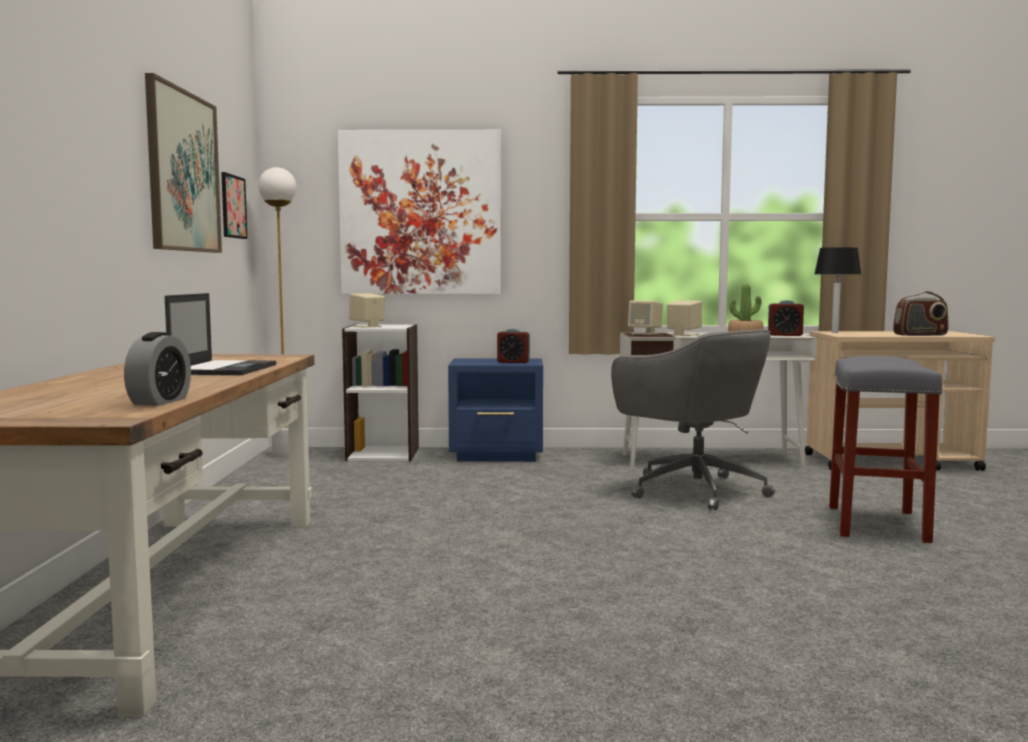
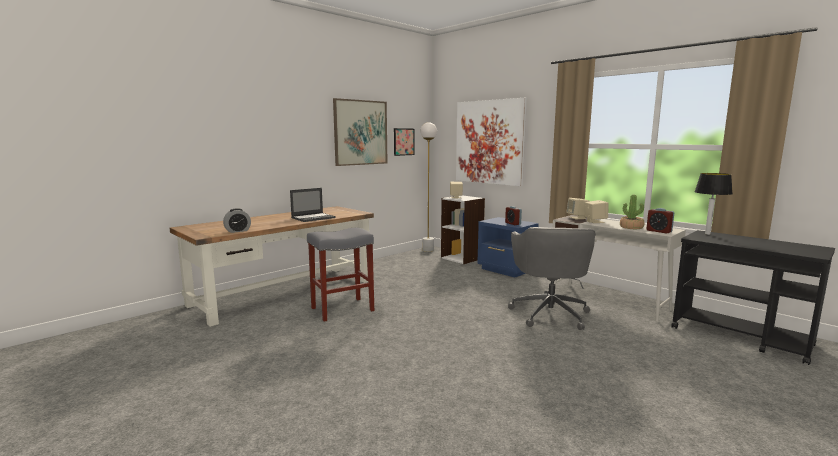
camera: 45 degrees right, 5 degrees up
(878, 524) = (597, 365): grey stool -> grey stool (341, 309)
(892, 462) = (741, 336): beige cart -> black cart
(920, 335) = (761, 247): radio -> none

